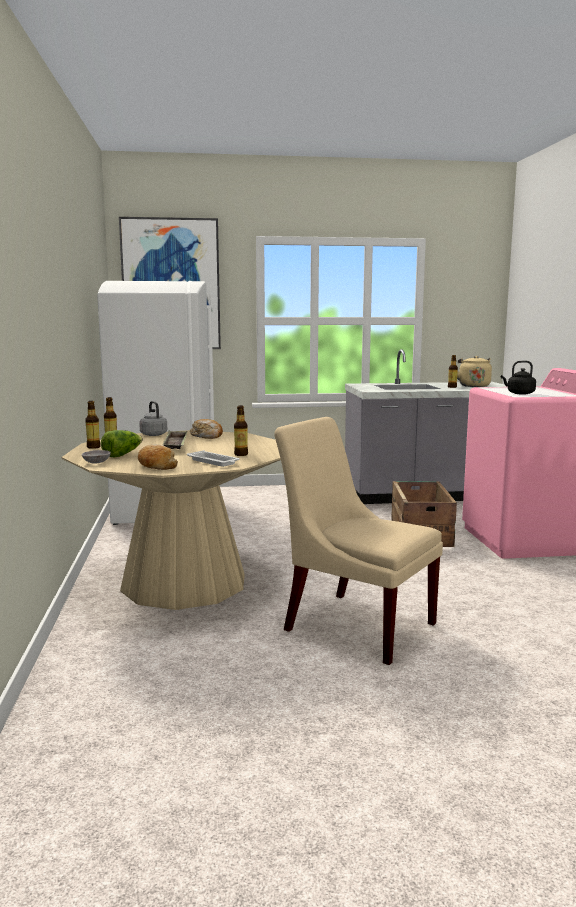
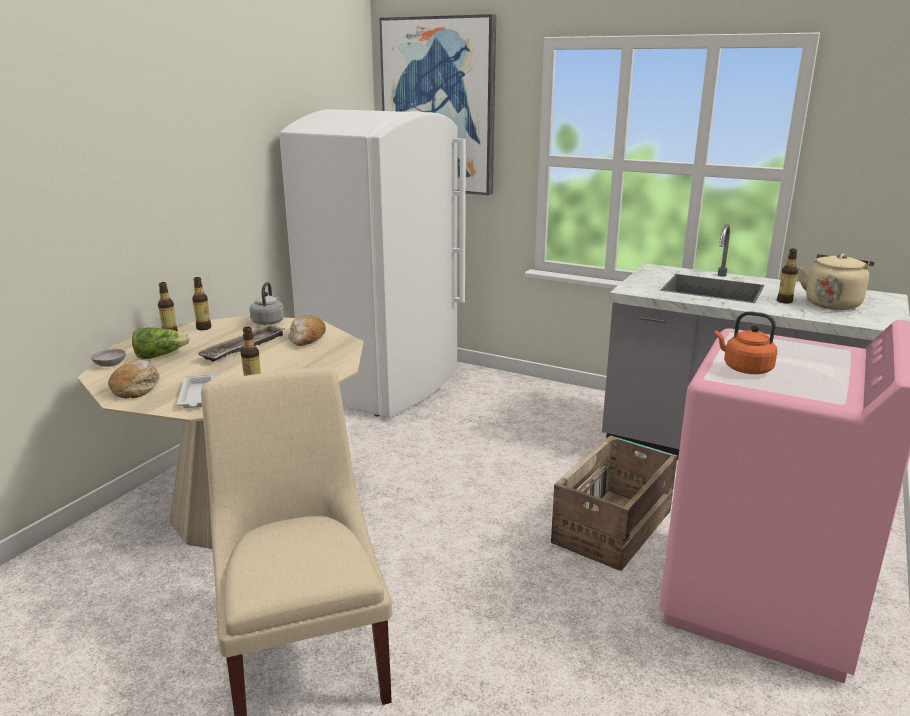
camera: 35 degrees right, 10 degrees up
(519, 393) = (744, 368): black kettle -> orange kettle

